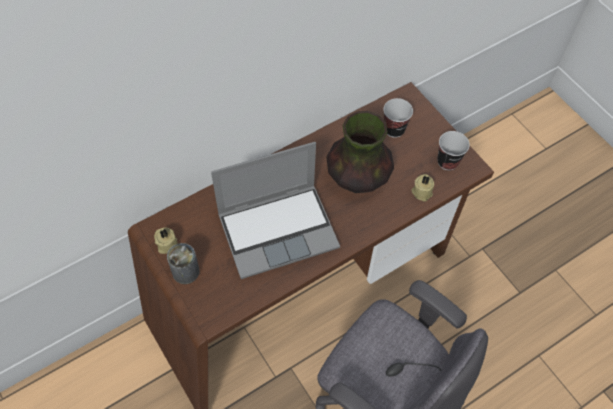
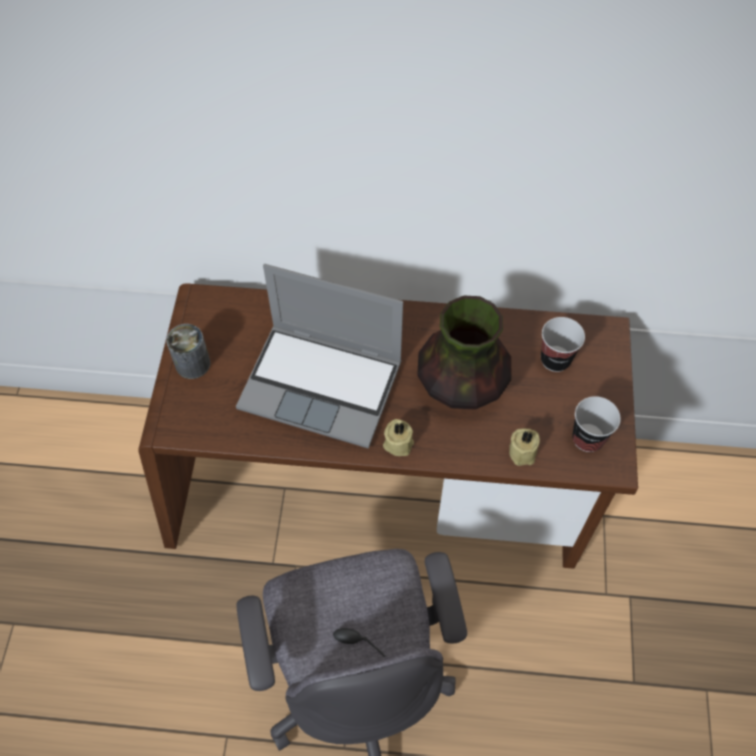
camera: 40 degrees right, 0 degrees up
(166, 244) = (199, 324): beige candle -> beige candle (398, 442)

